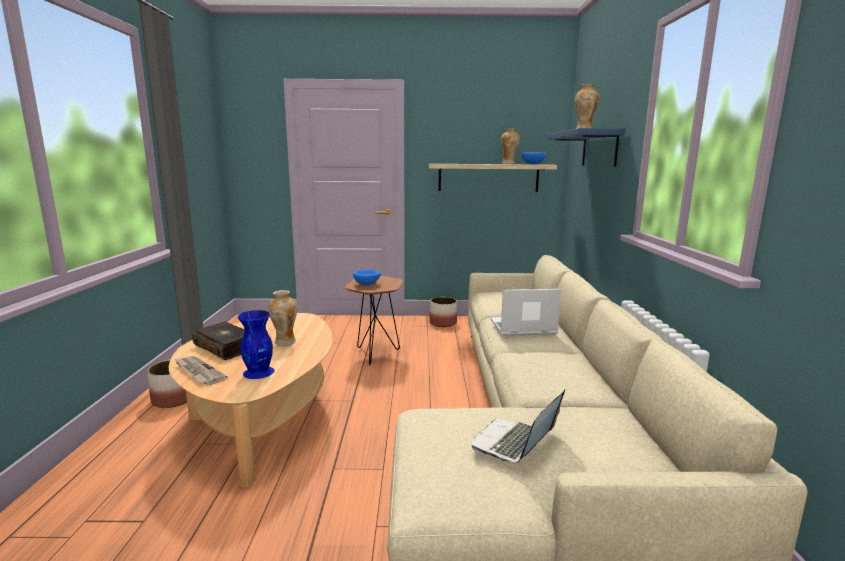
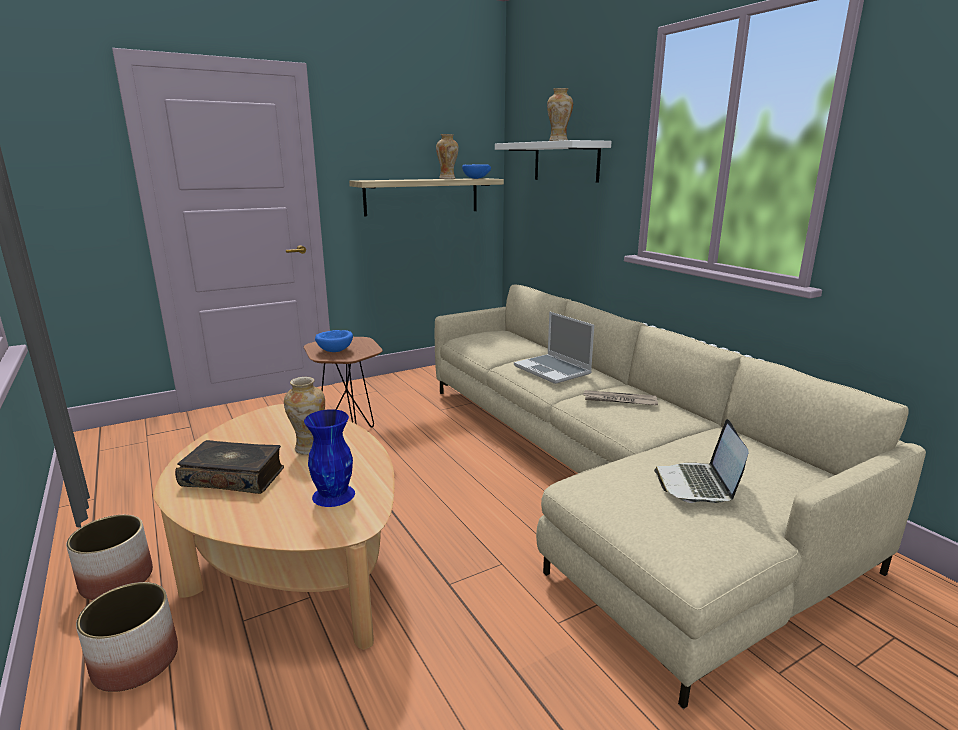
camera: 30 degrees left, 5 degrees up
(198, 372) = (246, 520): newspaper -> newspaper (619, 400)
(442, 323) = (391, 383): planter -> planter (135, 662)
(522, 328) = (553, 370): laptop -> laptop turned 90 degrees counterclockwise
(599, 149) = (566, 161): blue shelf -> white shelf

